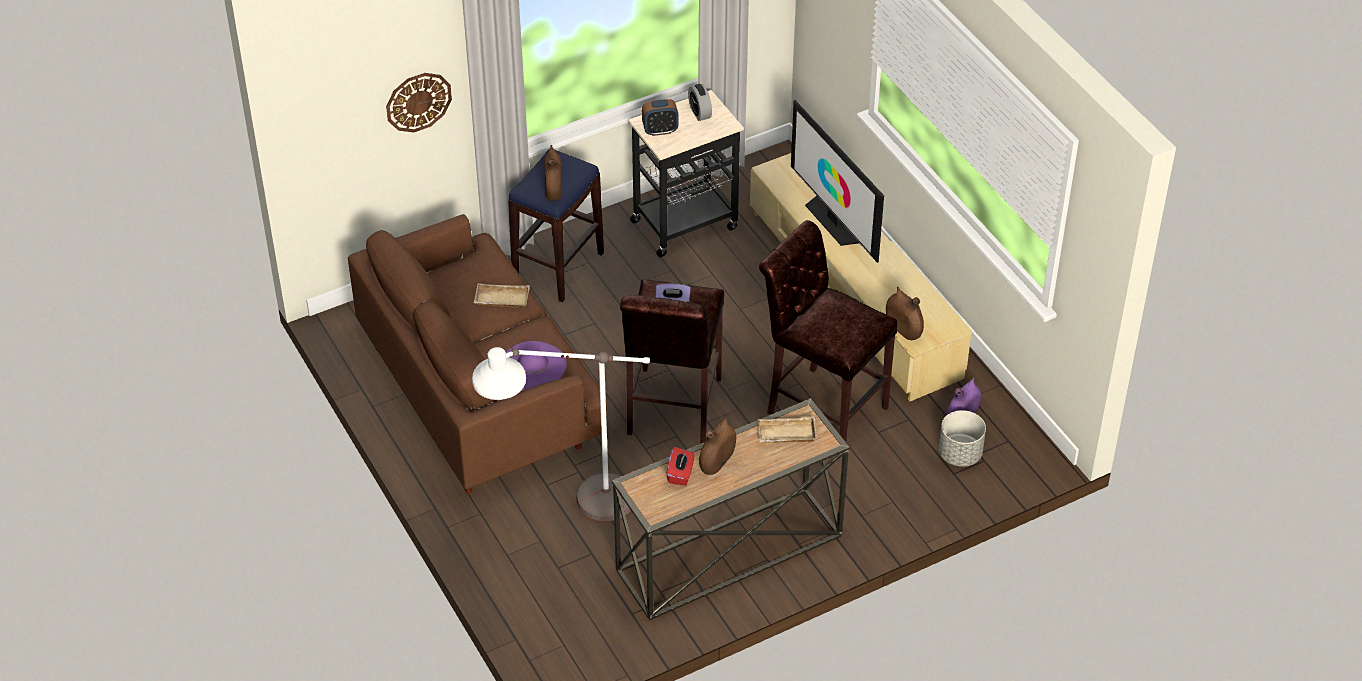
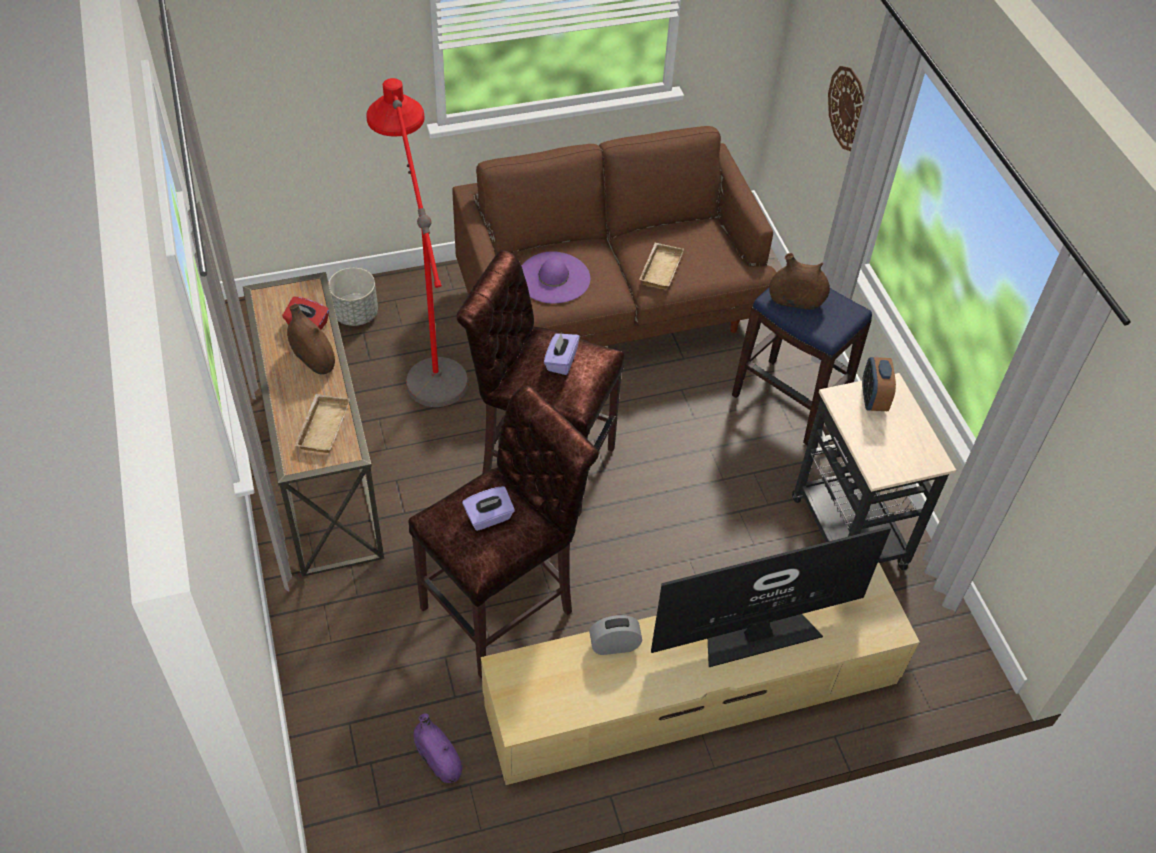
camera: 100 degrees right, 5 degrees up
(568, 514) = (427, 351): white floor lamp -> red floor lamp
(699, 112) = (907, 447): alarm clock -> alarm clock (614, 645)
(838, 317) = (489, 517): none -> purple tissue box
(903, 328) = (533, 662): brown vase -> none
(960, 454) = (377, 739): grey planter -> grey planter (355, 314)

